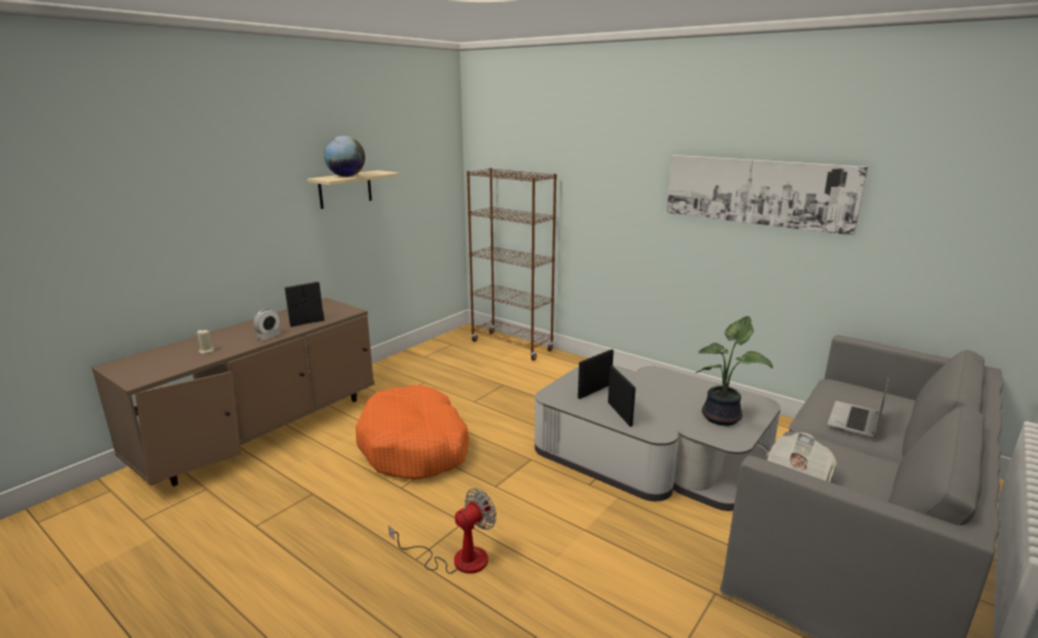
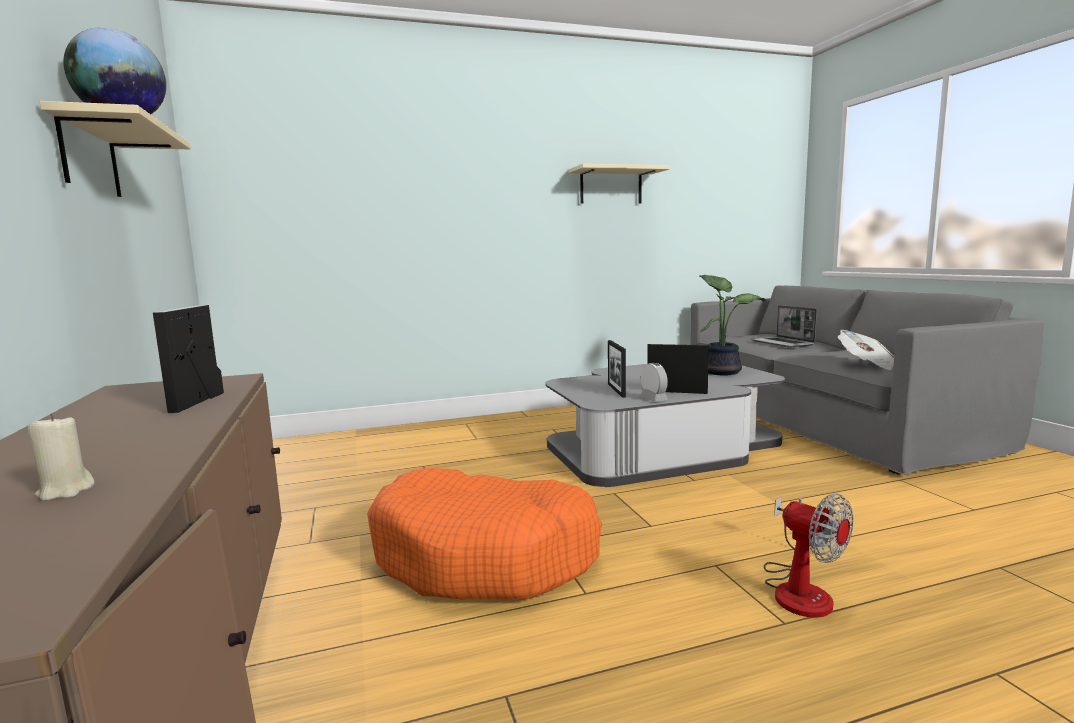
camera: 55 degrees left, 10 degrees down
(269, 336) = (176, 430): alarm clock -> alarm clock (653, 399)
(457, 559) = (798, 589): fan -> fan turned 150 degrees clockwise
(512, 346) = (341, 440): brown bookcase -> none
(757, 192) = (611, 186): picture -> beige shelf

